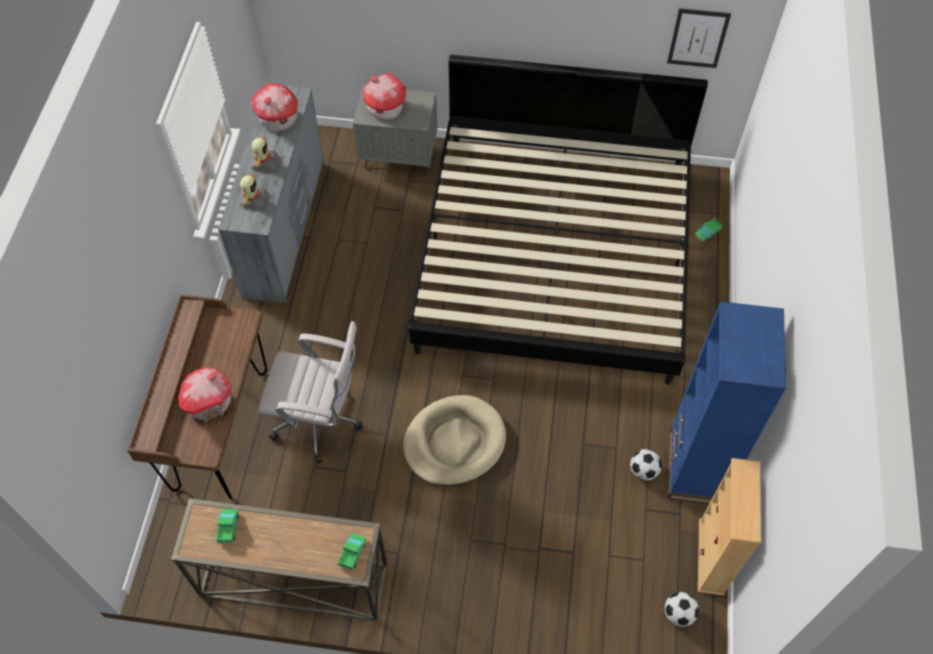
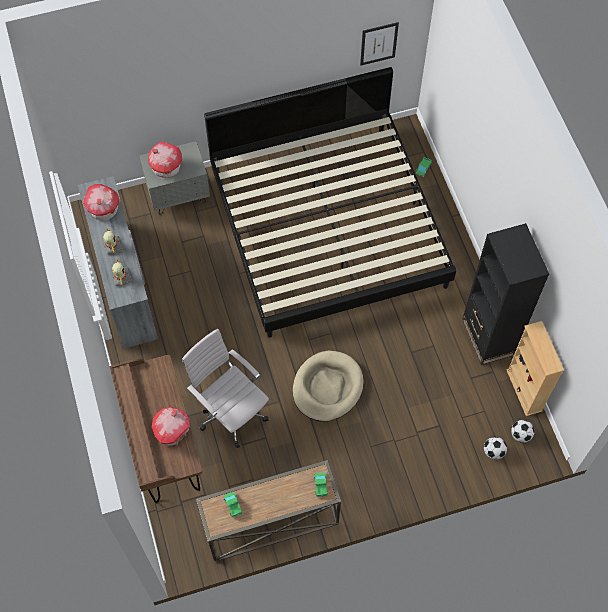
camera: 25 degrees left, 5 degrees up
(321, 421) = (230, 412): white office chair -> white office chair turned 120 degrees counterclockwise
(643, 471) = (458, 353): football -> football (493, 451)
(694, 467) = (488, 337): blue bookcase -> black bookcase

